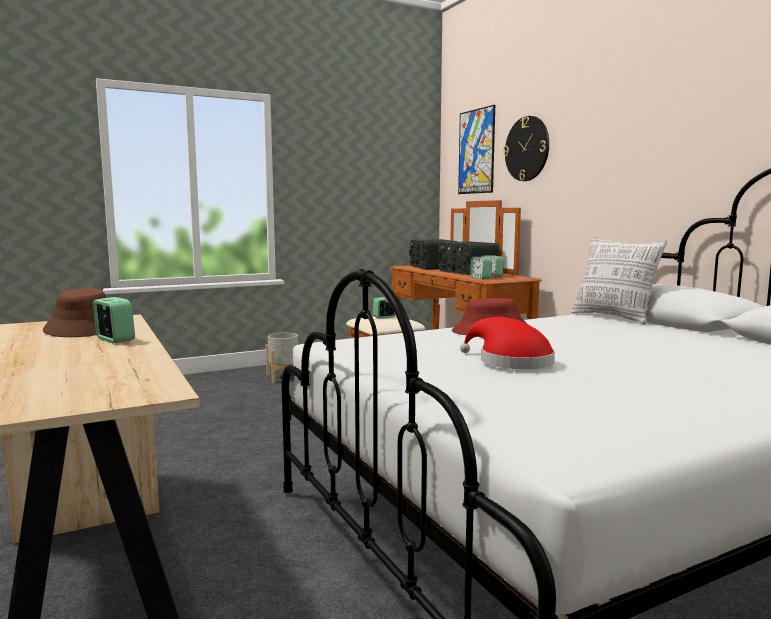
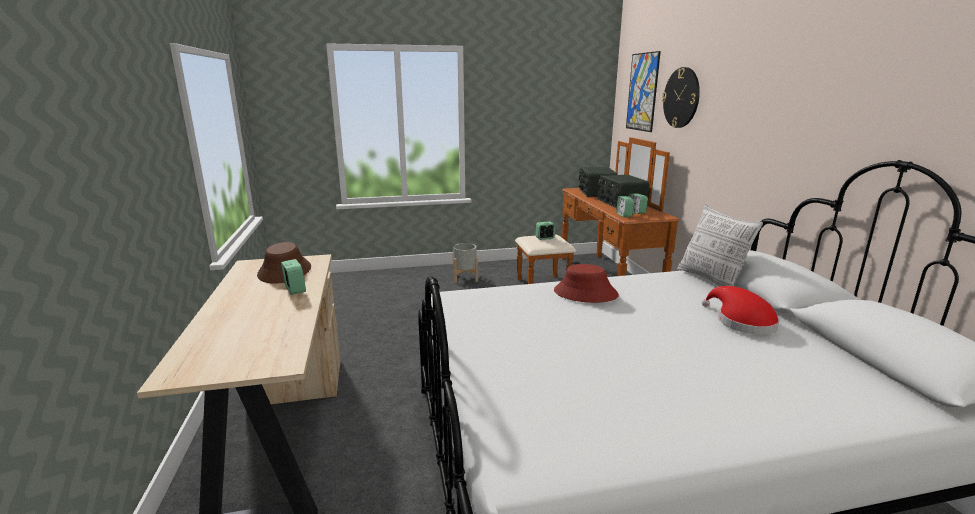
camera: 15 degrees right, 10 degrees up
(510, 362) = (569, 339): red hat -> red hat (741, 322)

